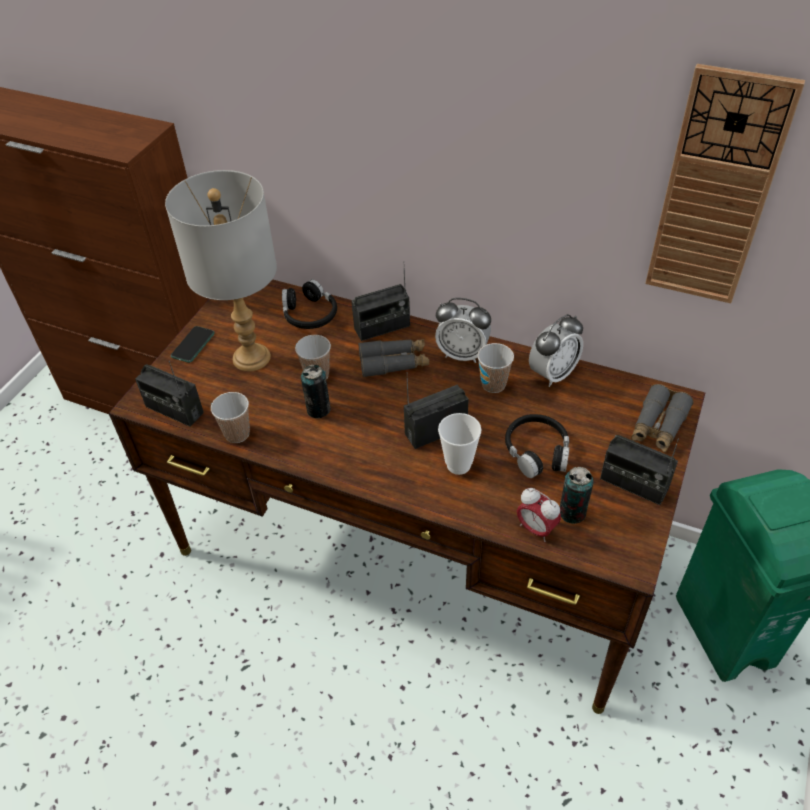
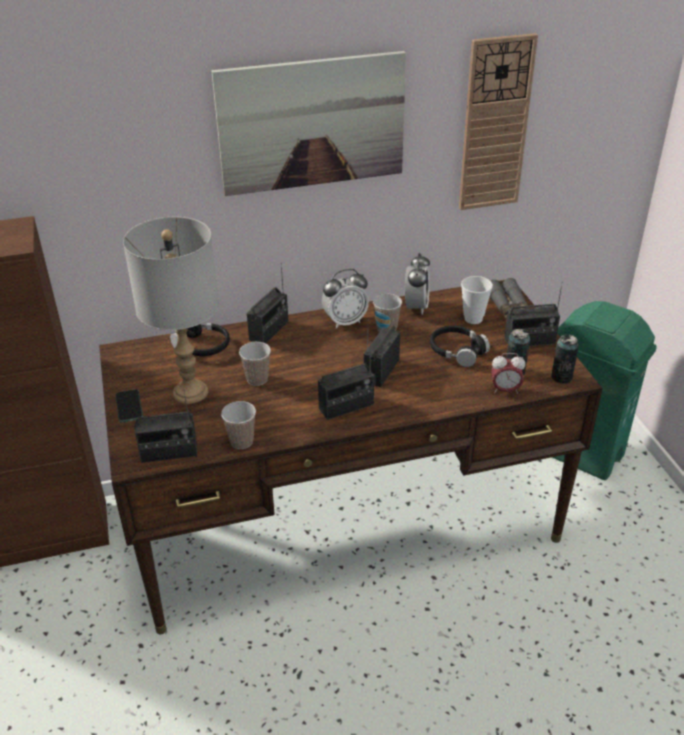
camera: 40 degrees left, 10 degrees down
(318, 409) = (284, 398): can -> can (561, 377)
(360, 452) = (346, 407): none -> radio
(394, 363) = (304, 347): grey binoculars -> none
(458, 465) = (419, 381): cup -> cup (473, 319)
(462, 114) = (312, 123): none -> picture

